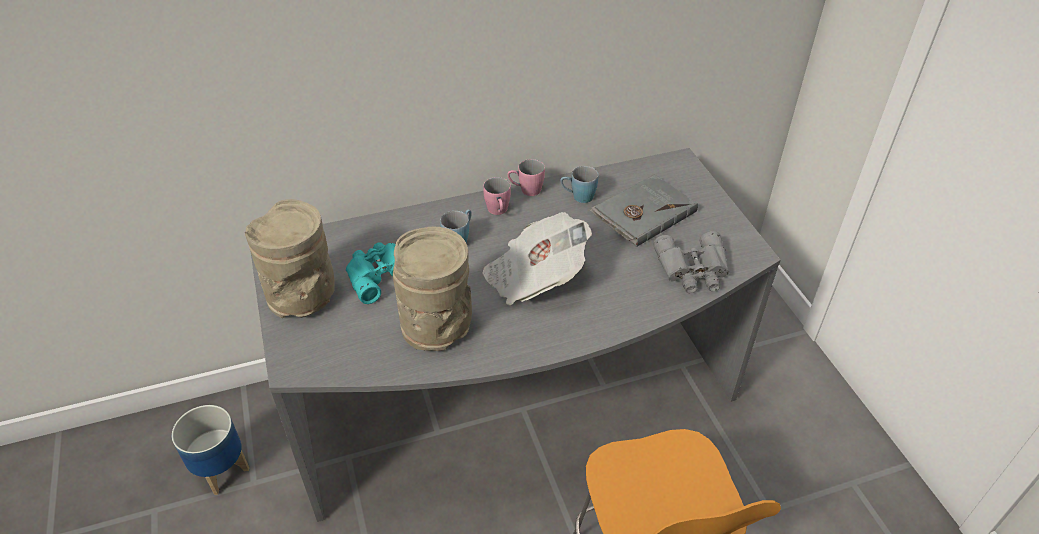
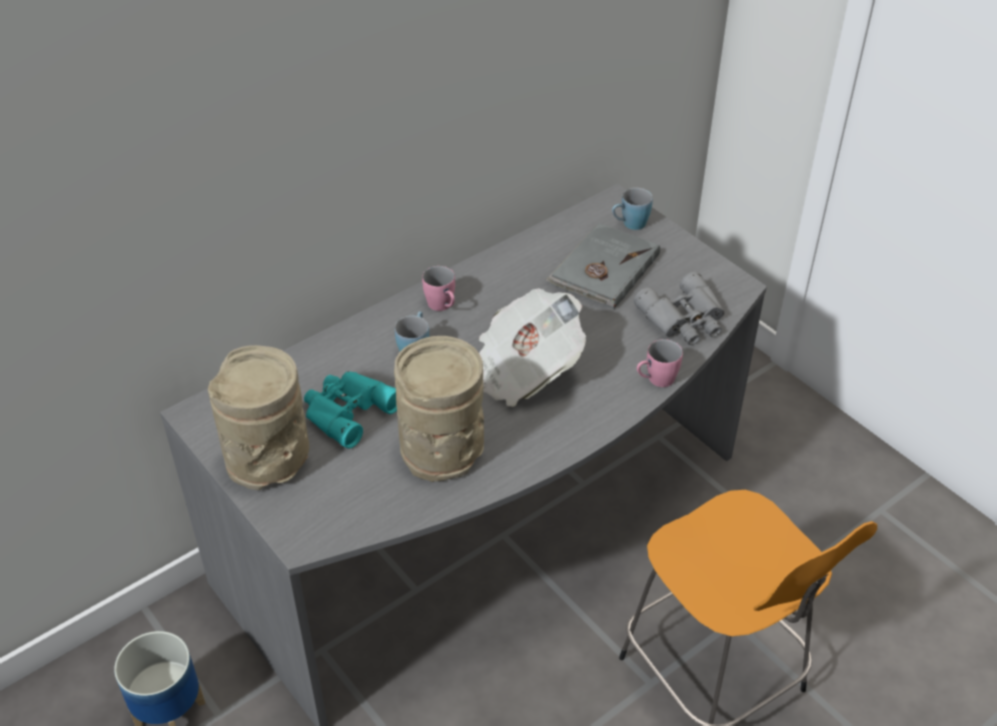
camera: 20 degrees left, 0 degrees up
(526, 190) = (461, 274): pink mug -> pink mug (655, 380)
(578, 197) = (523, 268): blue mug -> blue mug (629, 224)

